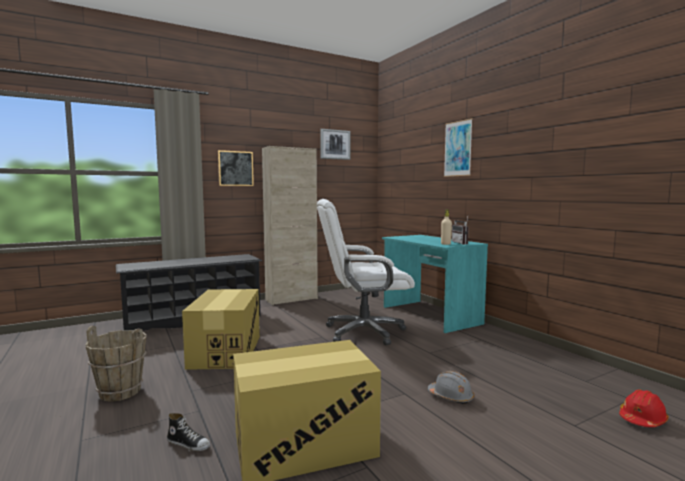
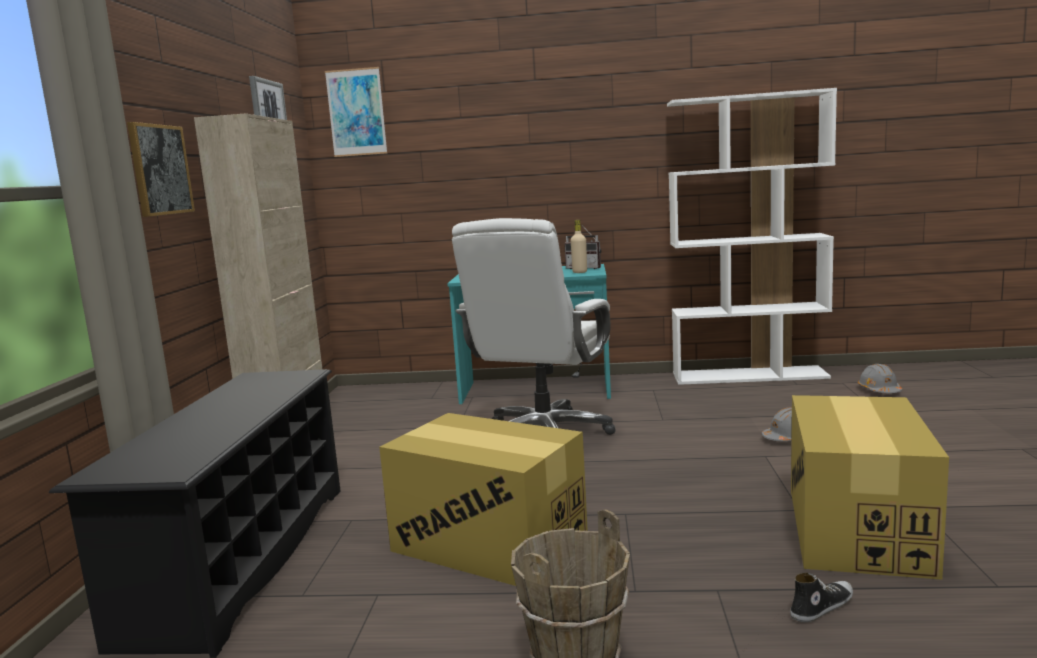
camera: 55 degrees left, 5 degrees up
(458, 148) = (525, 126): picture -> picture (356, 112)
(572, 361) = (749, 375): none -> white bookcase
(642, 419) = (879, 390): red hard hat -> grey hard hat

